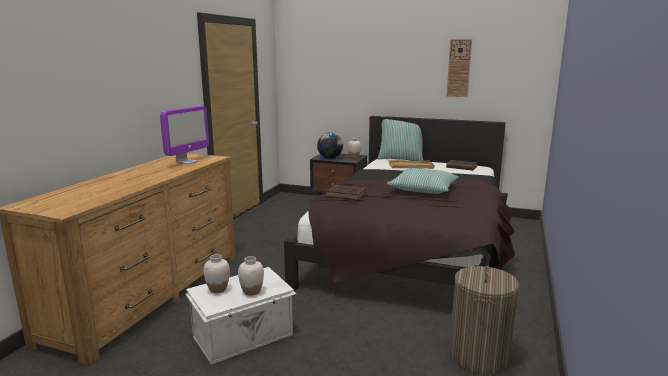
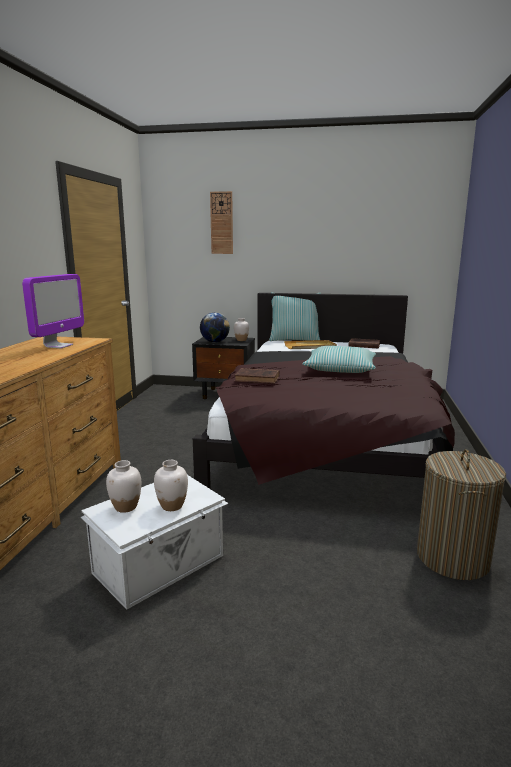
camera: 10 degrees left, 0 degrees up
(459, 68) = (356, 237): wall clock -> wall clock (221, 223)

